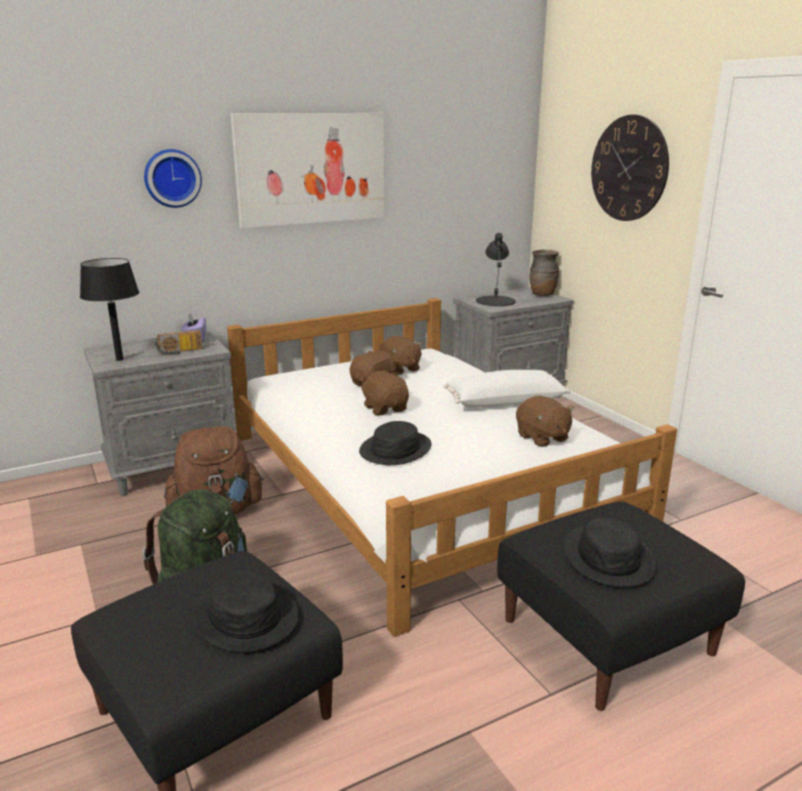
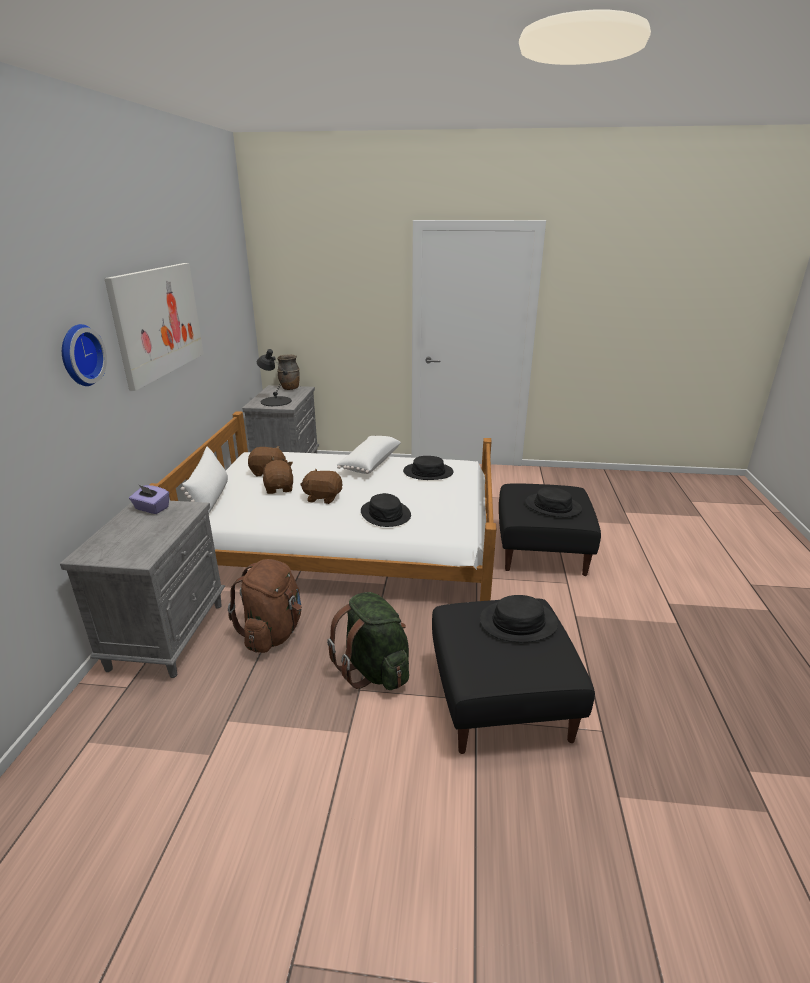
camera: 55 degrees left, 5 degrees up
(119, 359) = (137, 551): black table lamp -> none
(179, 352) = (171, 521): radio -> none
(315, 370) = (210, 499): none -> white pillow
(542, 438) = (428, 472): brown plush toy -> black hat
(629, 168) = (349, 289): wall clock -> none

